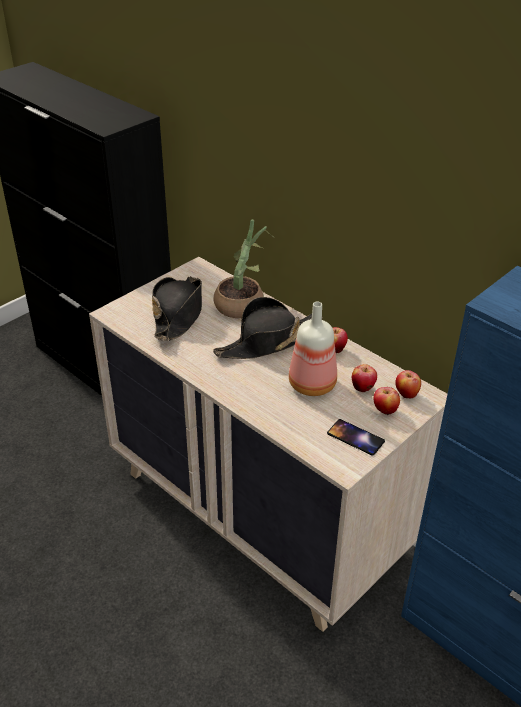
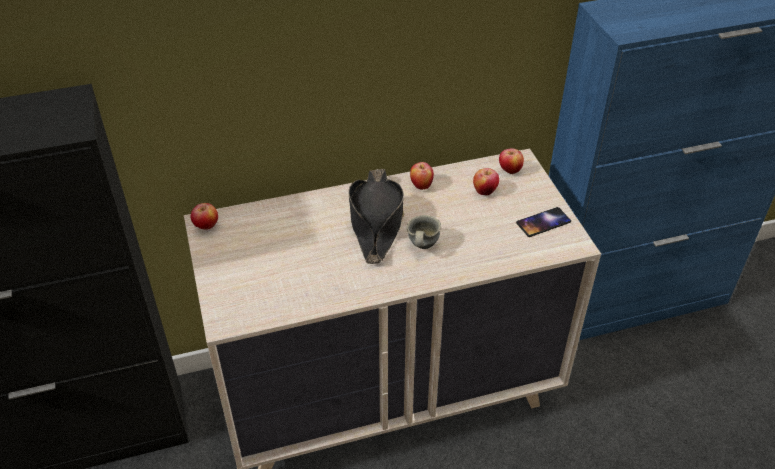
camera: 60 degrees left, 5 degrees up
(179, 314) = (276, 267): black hat -> none
(243, 303) = (300, 214): potted plant -> none
(260, 375) = (420, 246): none -> grey mug
(313, 385) = (460, 219): bottle -> none
(384, 411) = (521, 192): apple -> apple (206, 227)

